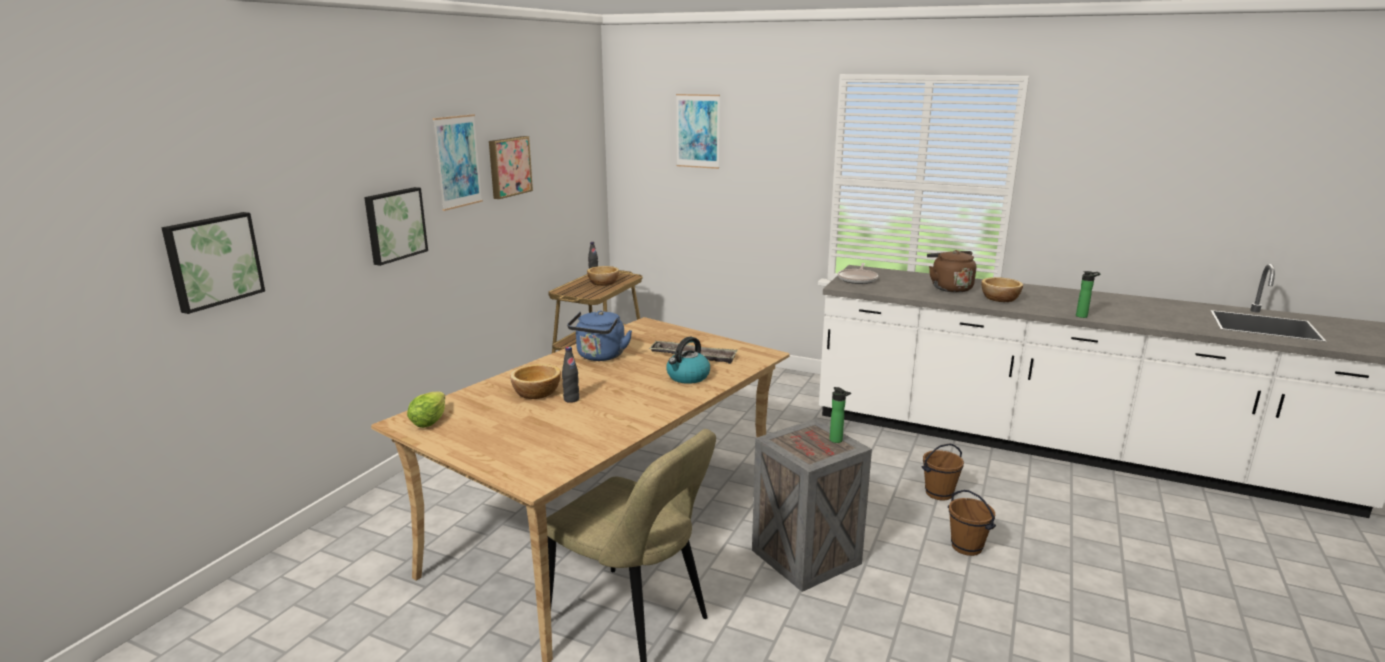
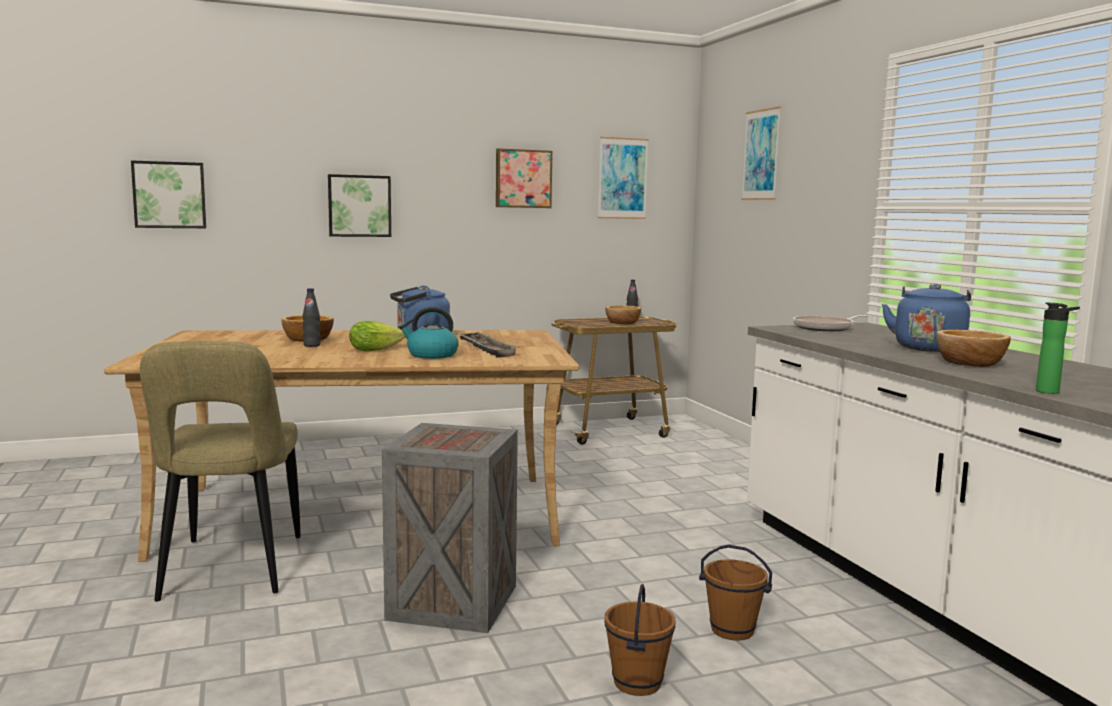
camera: 45 degrees right, 10 degrees down
(431, 419) = (211, 334): lettuce -> lettuce (378, 349)
(457, 161) = (449, 162): picture -> picture (622, 178)
(837, 441) = (478, 444): bottle -> none
(949, 288) = (928, 348): brown kettle -> blue kettle

